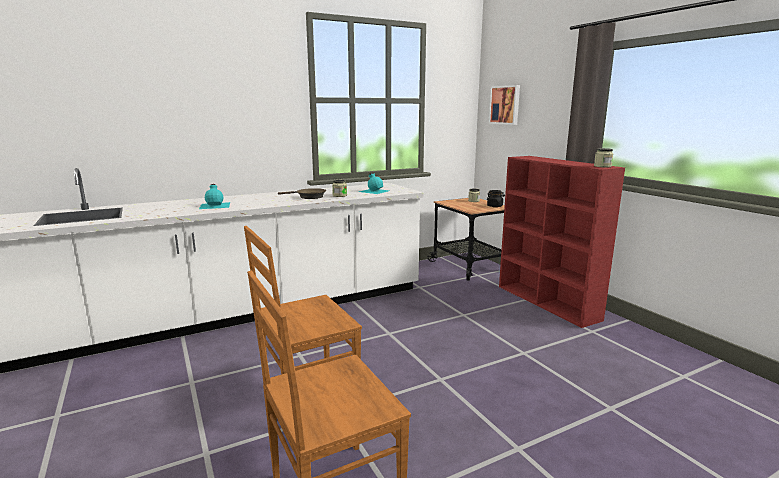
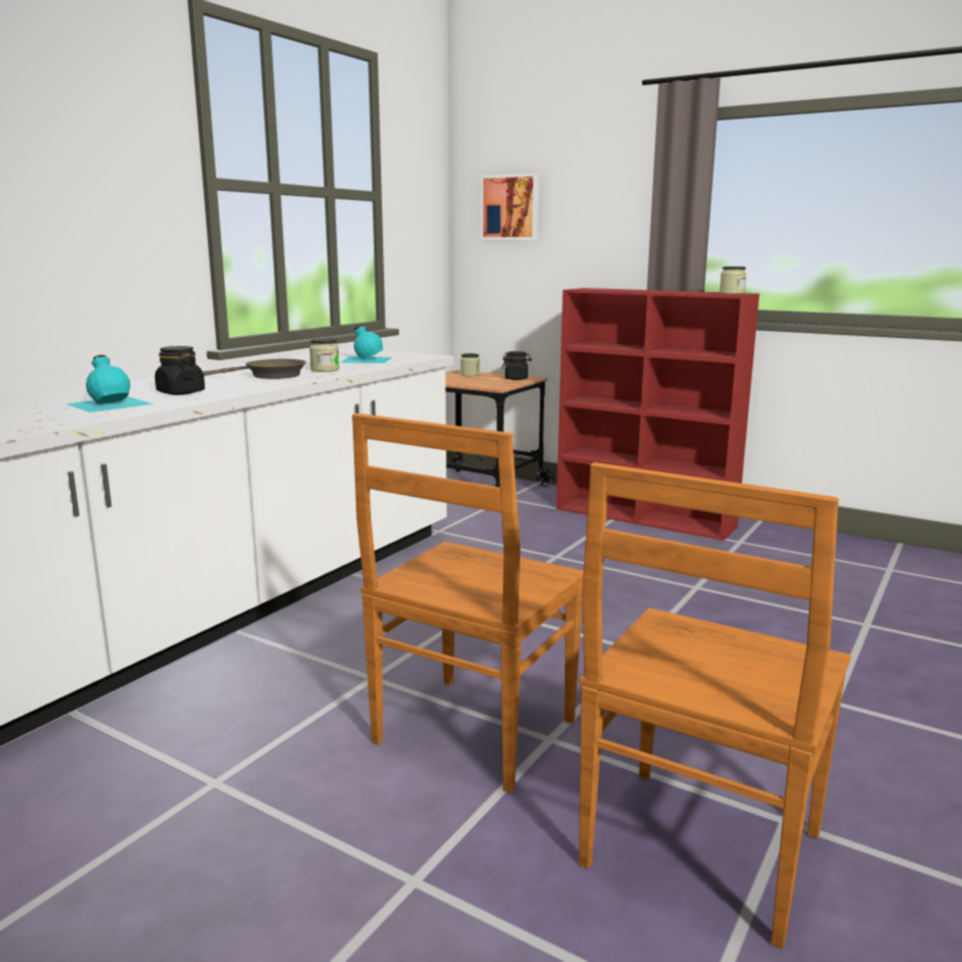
camera: 30 degrees left, 0 degrees up
(252, 202) = (180, 392): none -> black jar

